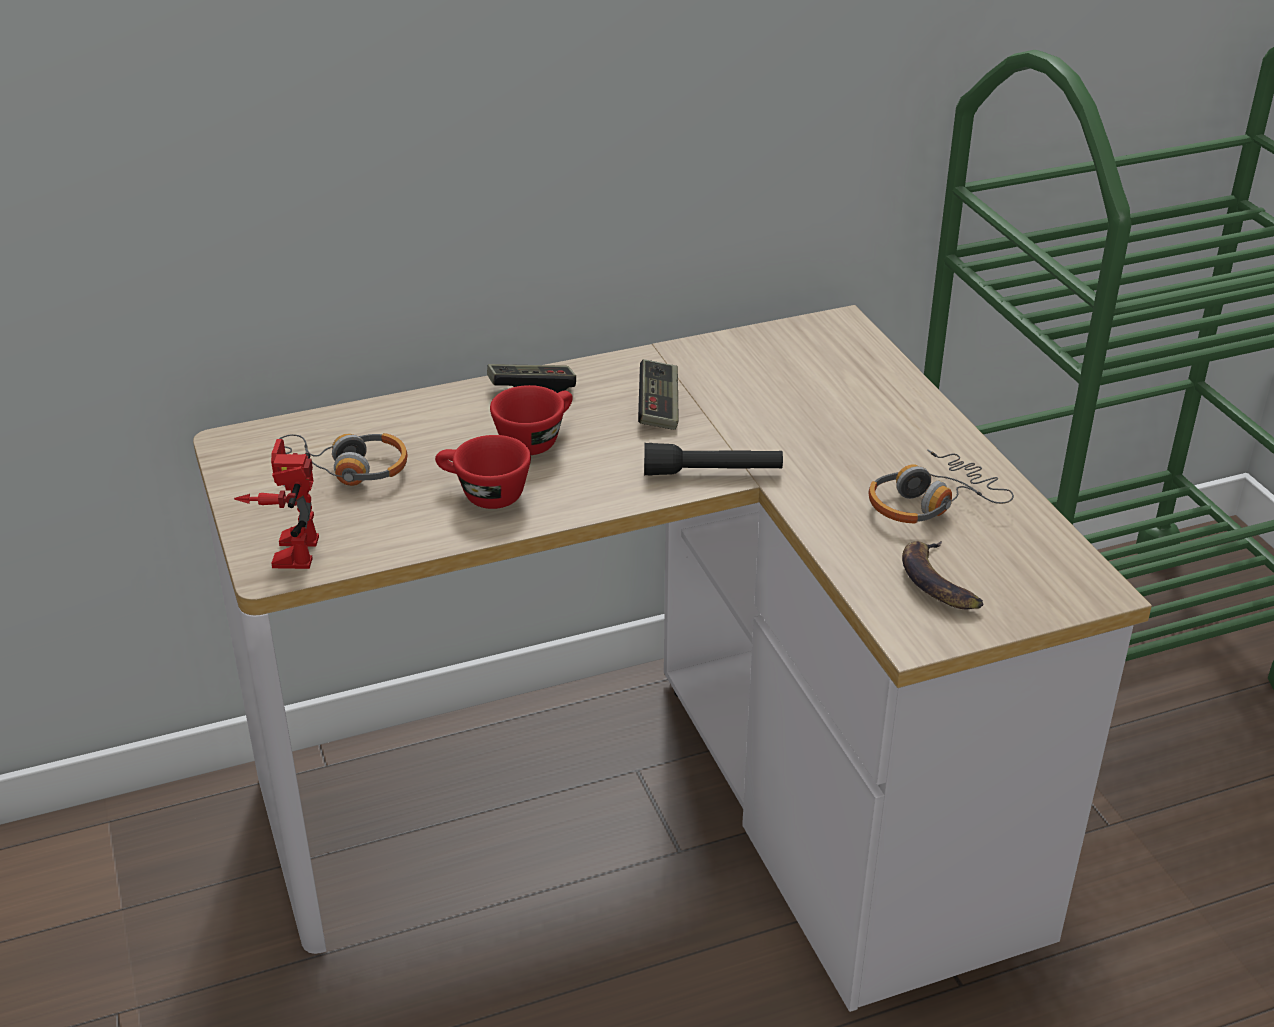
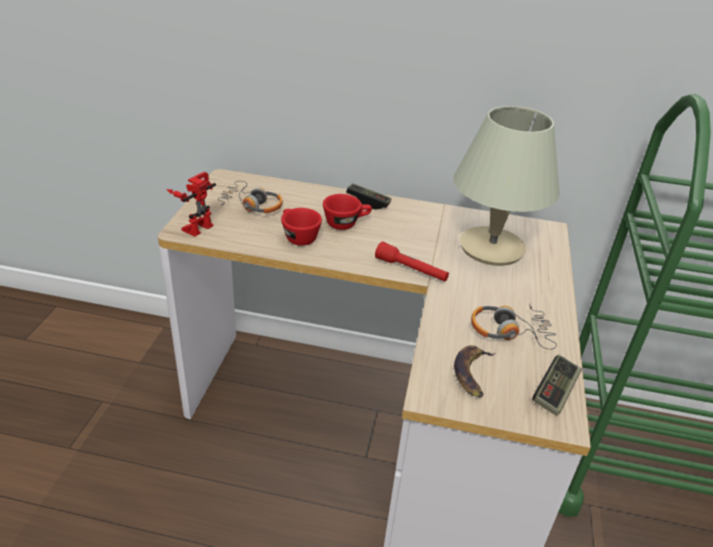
camera: 30 degrees right, 0 degrees up
(658, 407) = (417, 232): game controller -> game controller (554, 392)
(712, 472) = (411, 270): black flashlight -> red flashlight
(789, 388) = (491, 248): none -> beige table lamp

